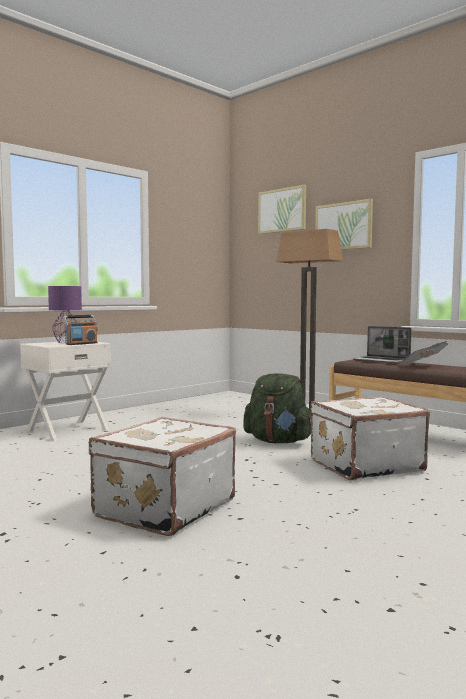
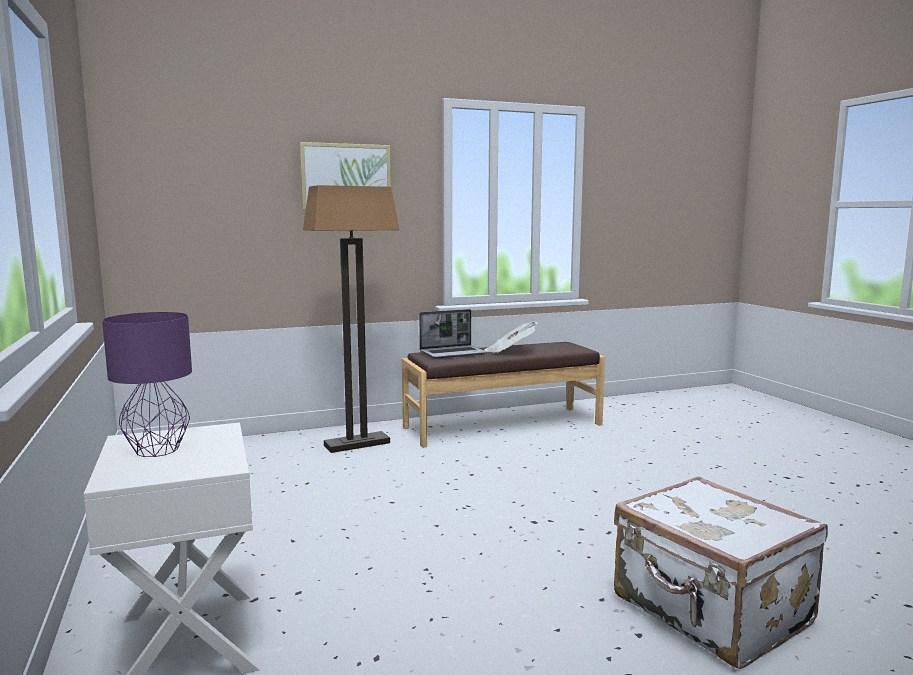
camera: 65 degrees left, 5 degrees up
(81, 344) = (221, 441): radio -> none
(278, 441) = (469, 487): green backpack -> none
(282, 210) = (227, 138): picture -> none
(364, 465) = (595, 473): white suitcase -> none

